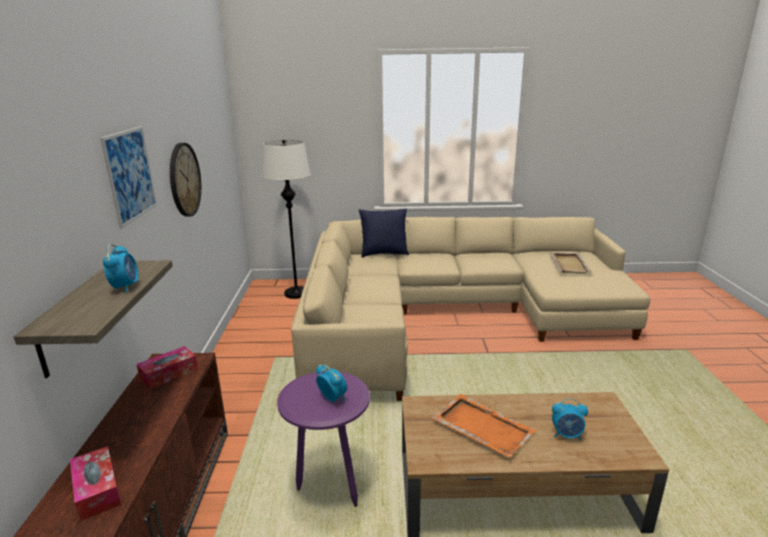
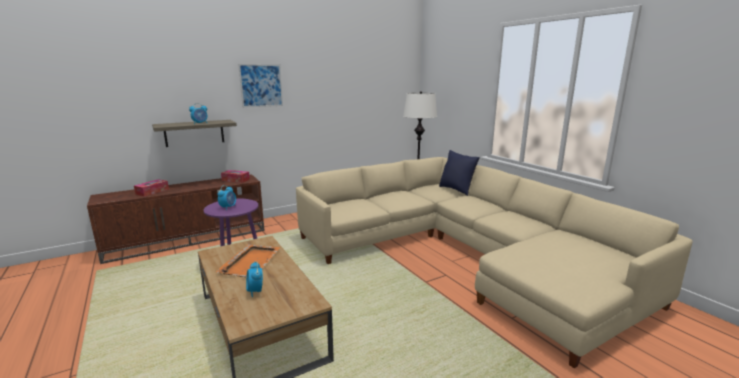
camera: 60 degrees right, 5 degrees down
(184, 180) = (324, 100): wall clock -> none
(569, 264) = (570, 252): beige tray -> none

